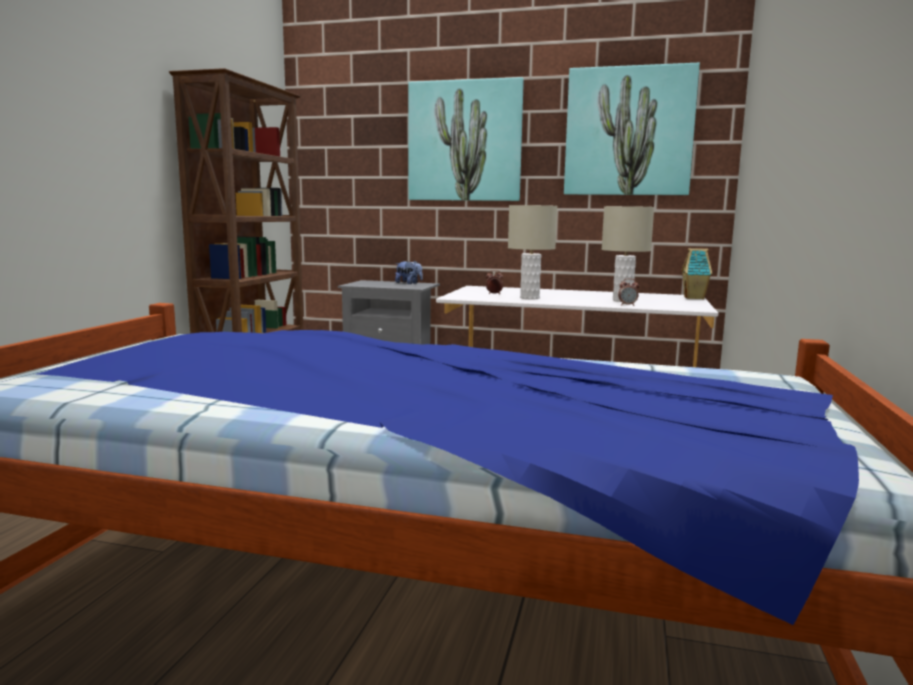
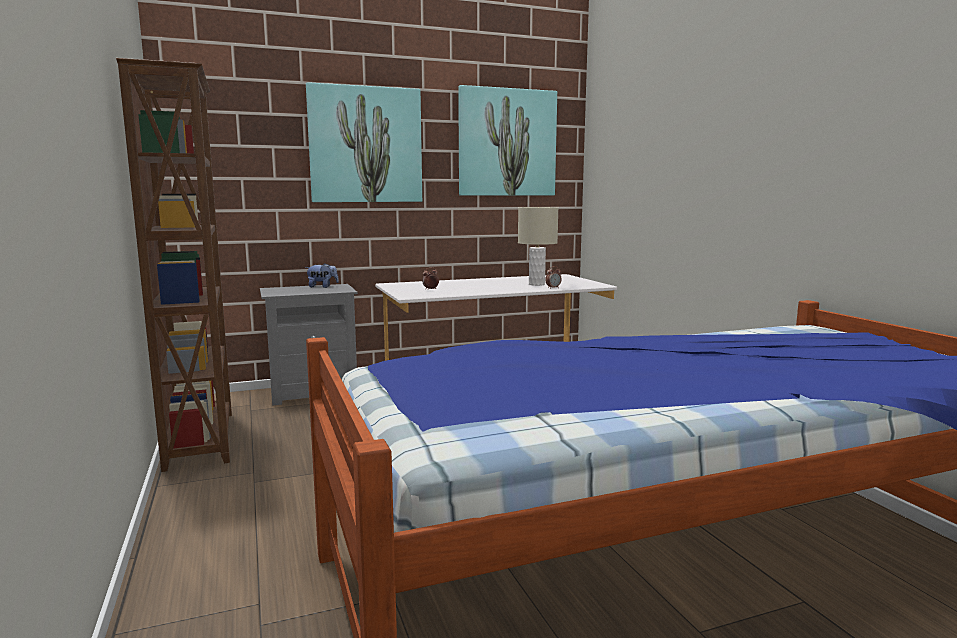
camera: 35 degrees left, 0 degrees up
(530, 298) = (469, 290): beige table lamp -> none
(694, 298) = (570, 276): toy house -> none

